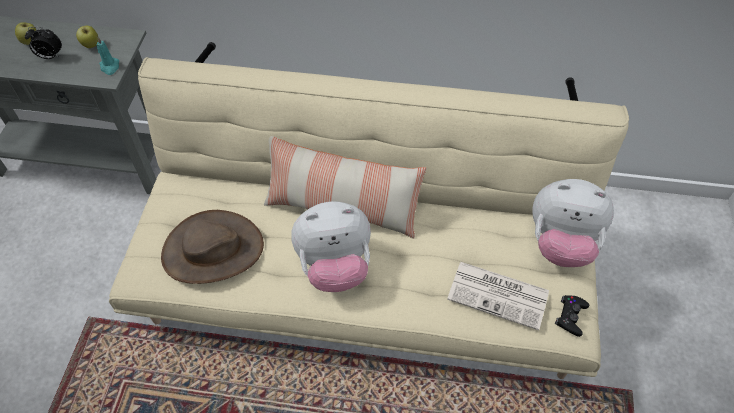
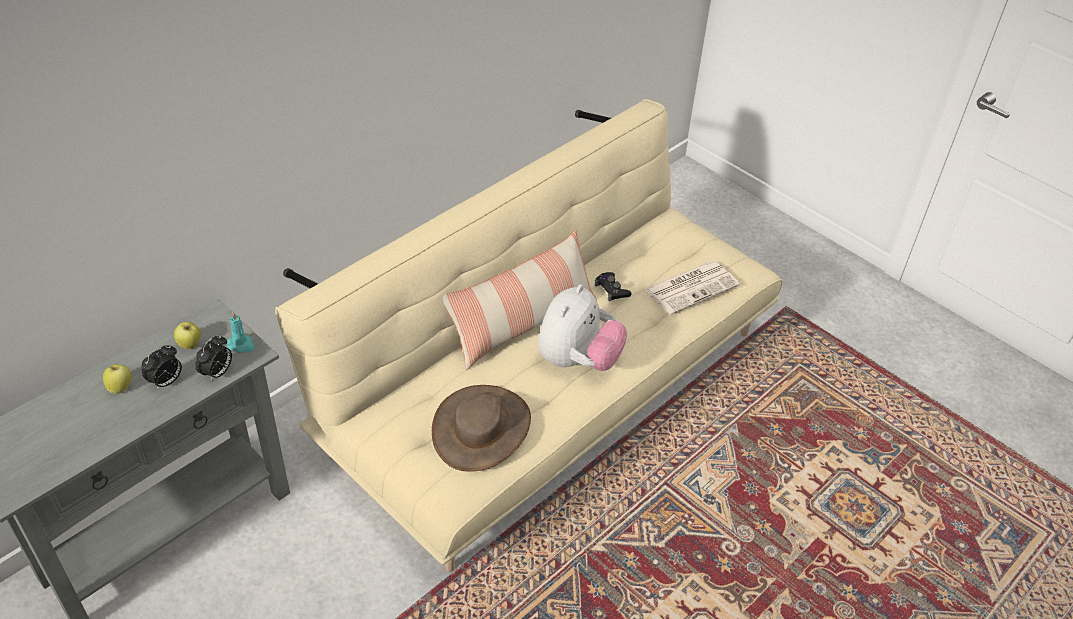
camera: 55 degrees left, 10 degrees down
(75, 73) = (217, 373): none -> alarm clock
(561, 243) = (678, 230): plush toy -> none
(571, 316) = (742, 264): black game controller -> black game controller (611, 290)

